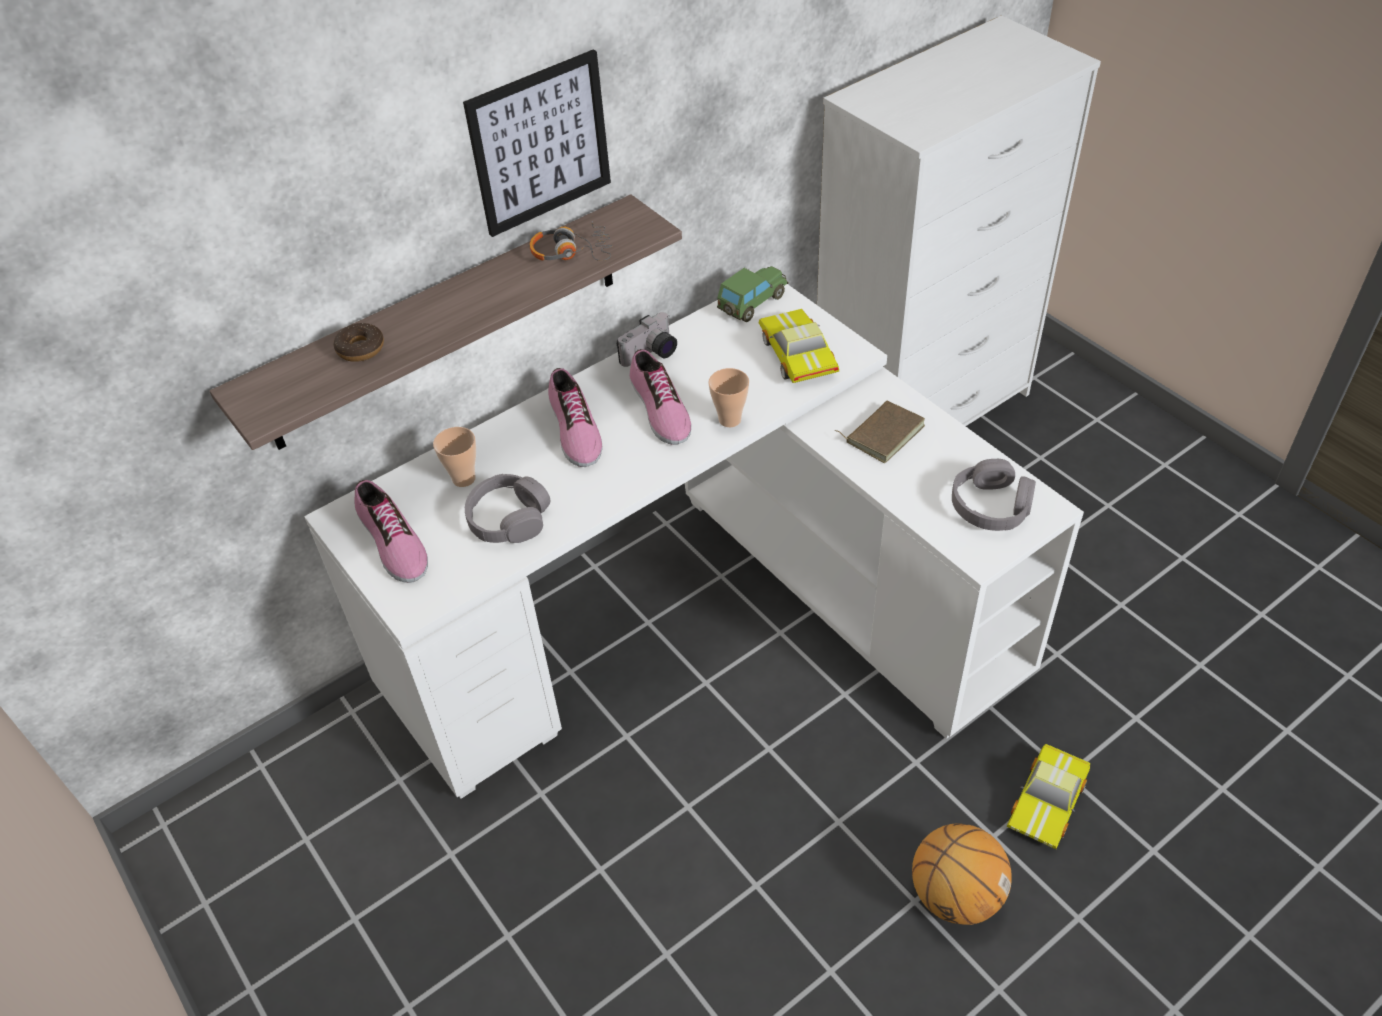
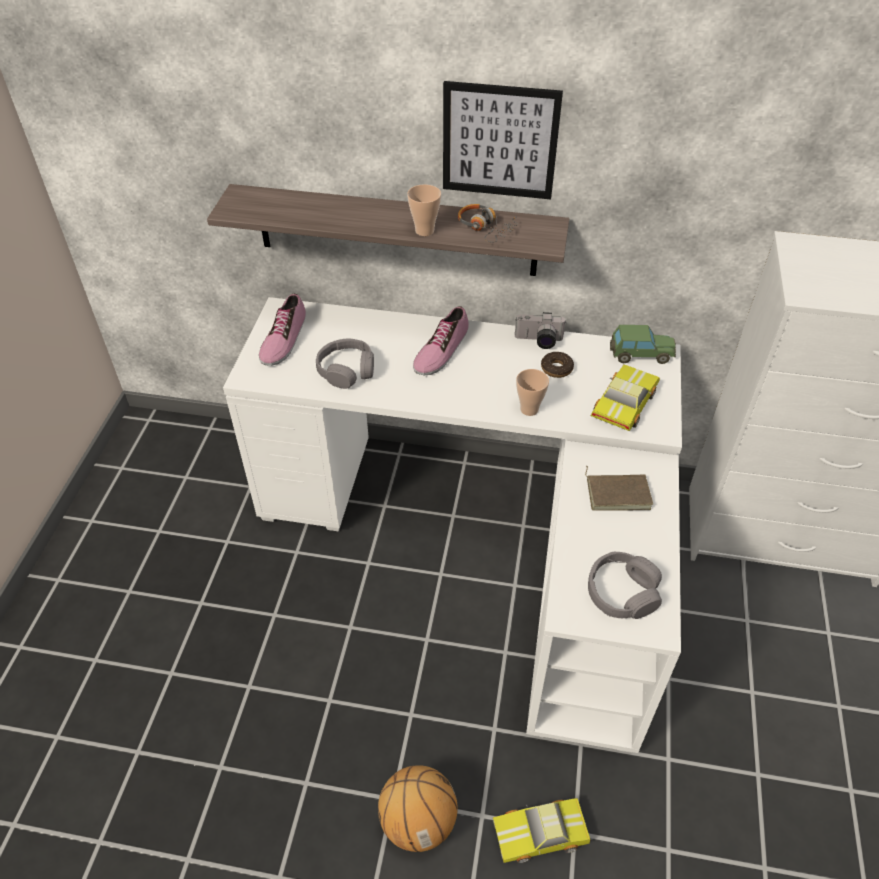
camera: 45 degrees right, 0 degrees up
(360, 348) = (314, 208): donut -> donut (556, 368)
(463, 478) = (356, 333): cup -> cup (424, 231)
(659, 409) = (499, 374): shoe -> none

